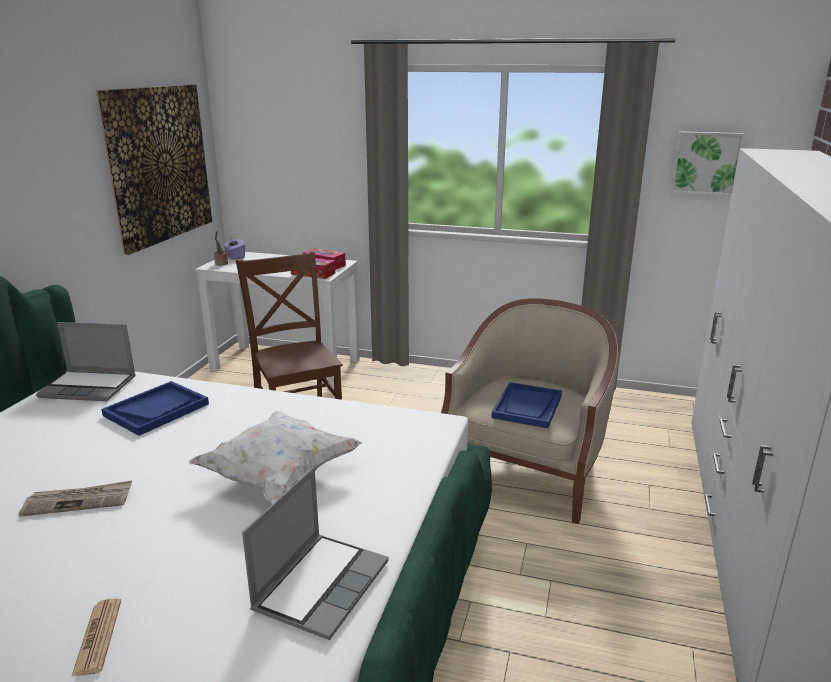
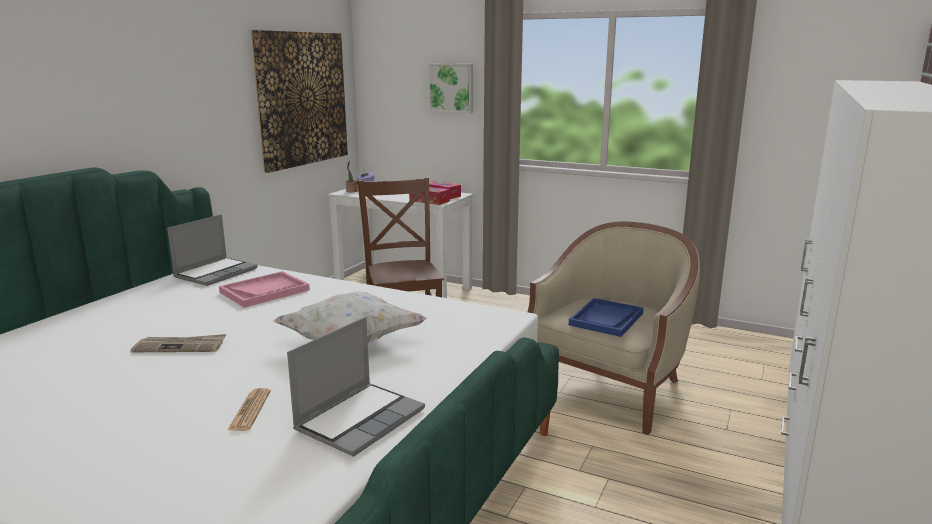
camera: 10 degrees right, 5 degrees down
(90, 387) = (216, 273): laptop -> laptop turned 75 degrees counterclockwise
(98, 637) = (164, 435): newspaper -> newspaper (250, 410)
(156, 410) = (265, 291): blue tray -> pink tray
(706, 163) = (808, 100): picture -> picture (451, 87)

